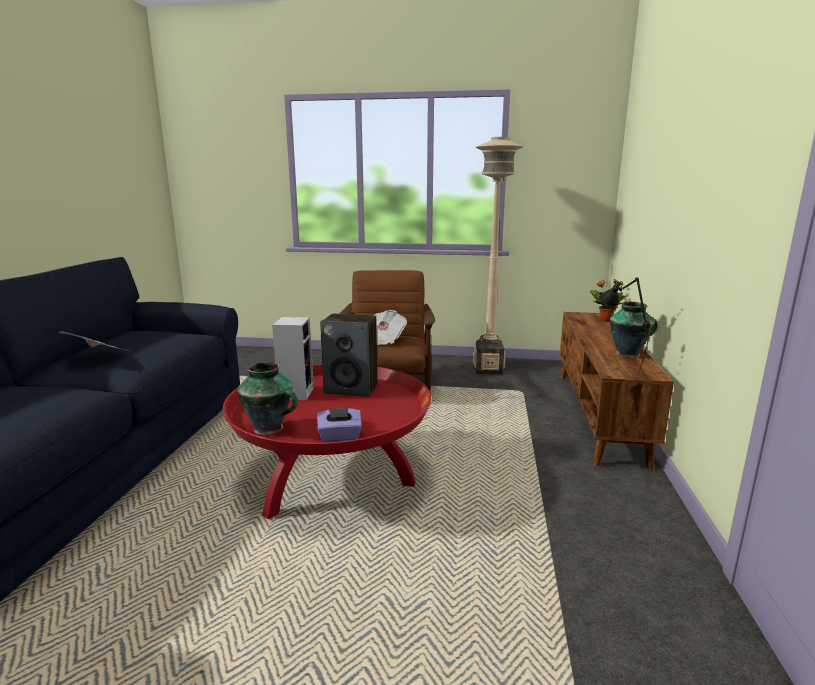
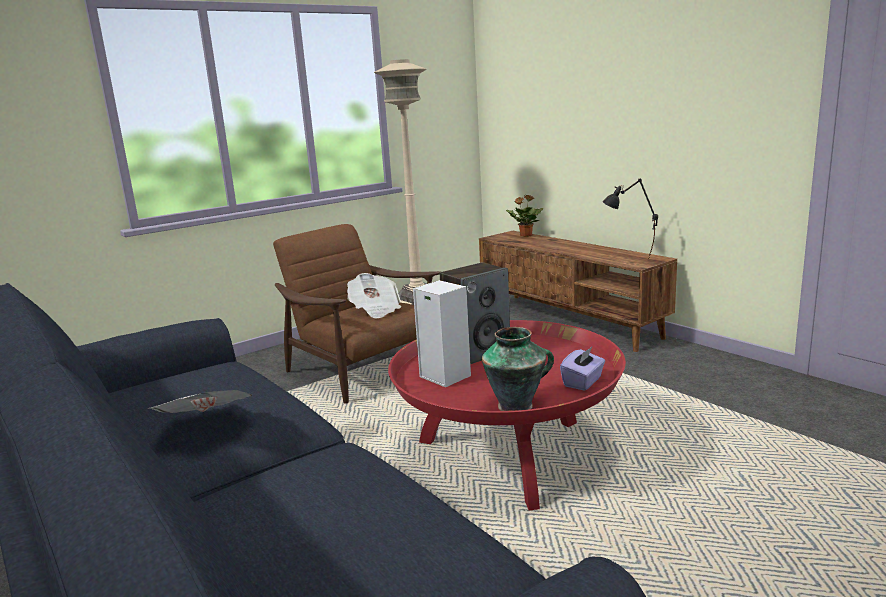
camera: 45 degrees left, 0 degrees up
(629, 354) = (609, 251): vase -> none

